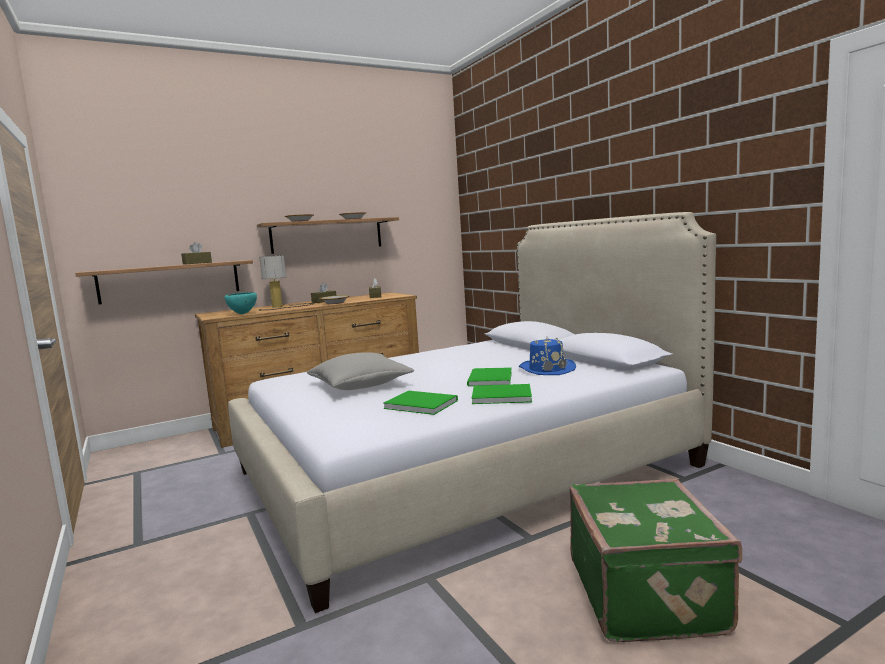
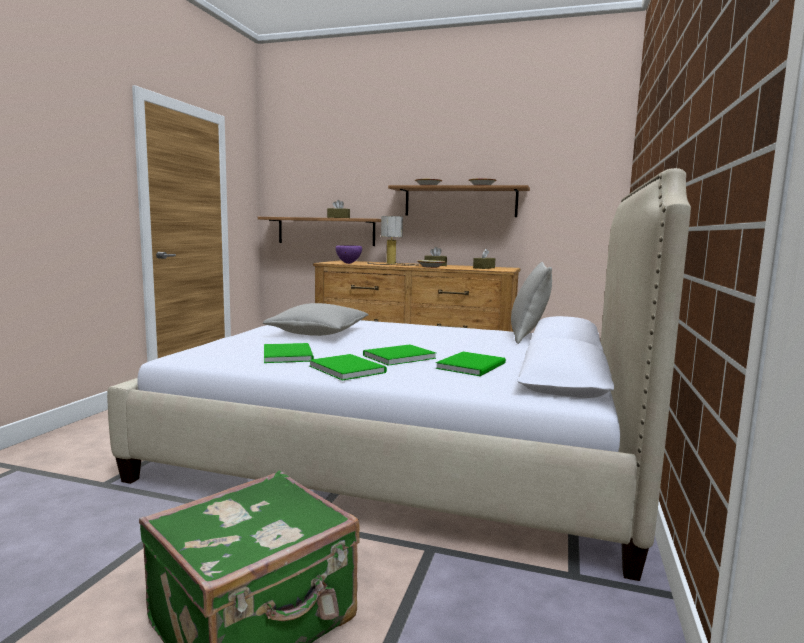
camera: 45 degrees right, 0 degrees up
(242, 314) = (348, 263): turquoise bowl -> purple bowl
(493, 345) = (528, 337): none -> grey pillow
(547, 369) = (473, 366): blue hat -> green book

